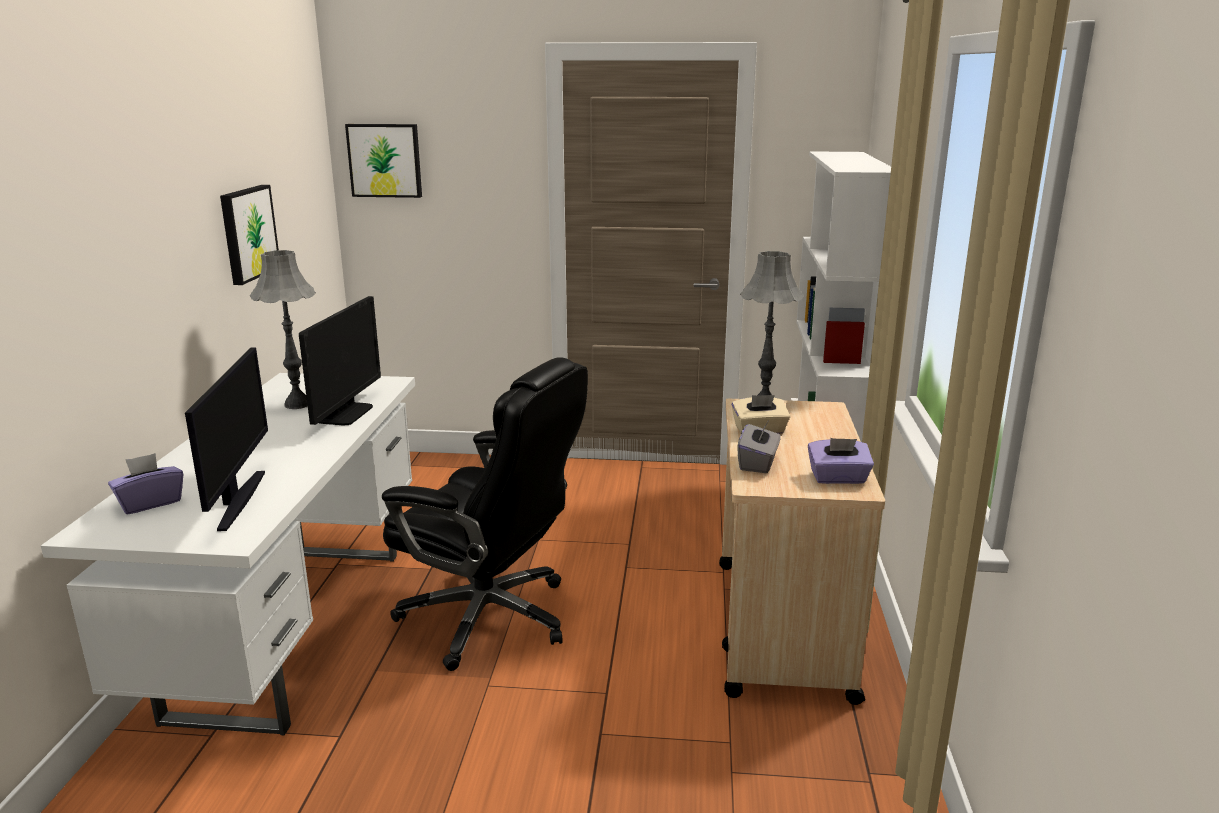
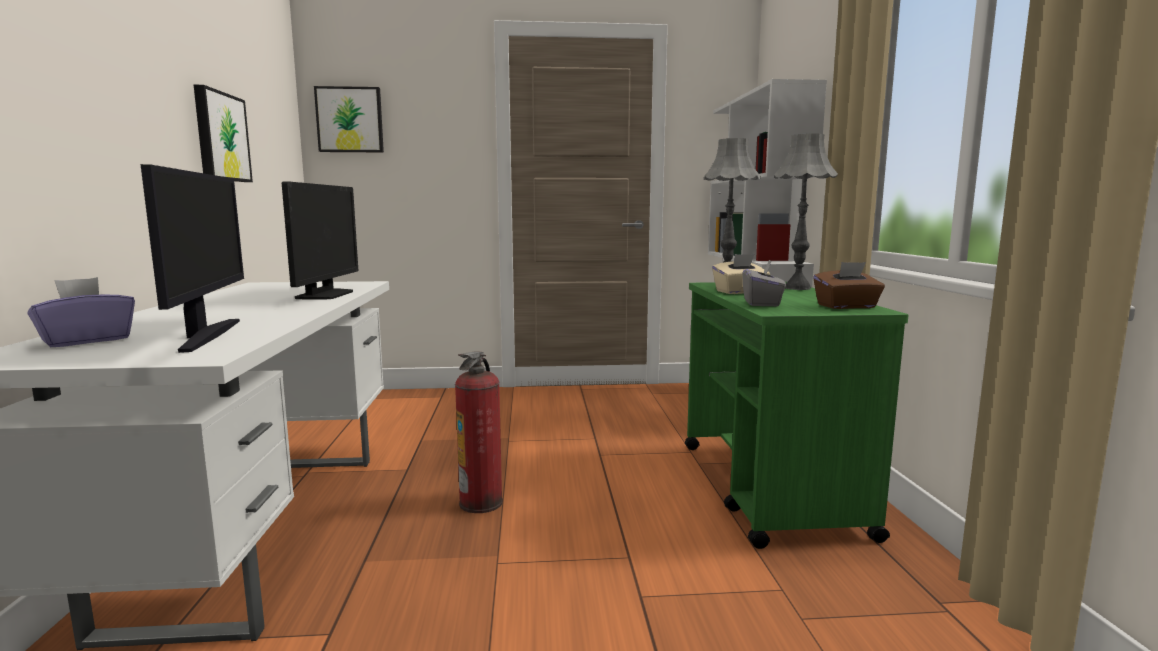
camera: 10 degrees left, 10 degrees down
(298, 404) = (271, 292): grey table lamp -> grey table lamp (798, 288)
(490, 617) = (481, 503): black office chair -> fire extinguisher
(782, 628) = (769, 488): beige cart -> green cart
(838, 478) = (846, 306): purple tissue box -> brown tissue box

